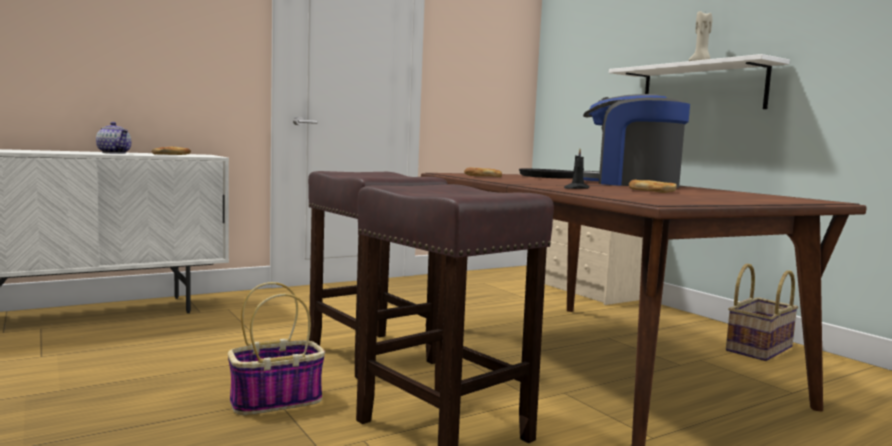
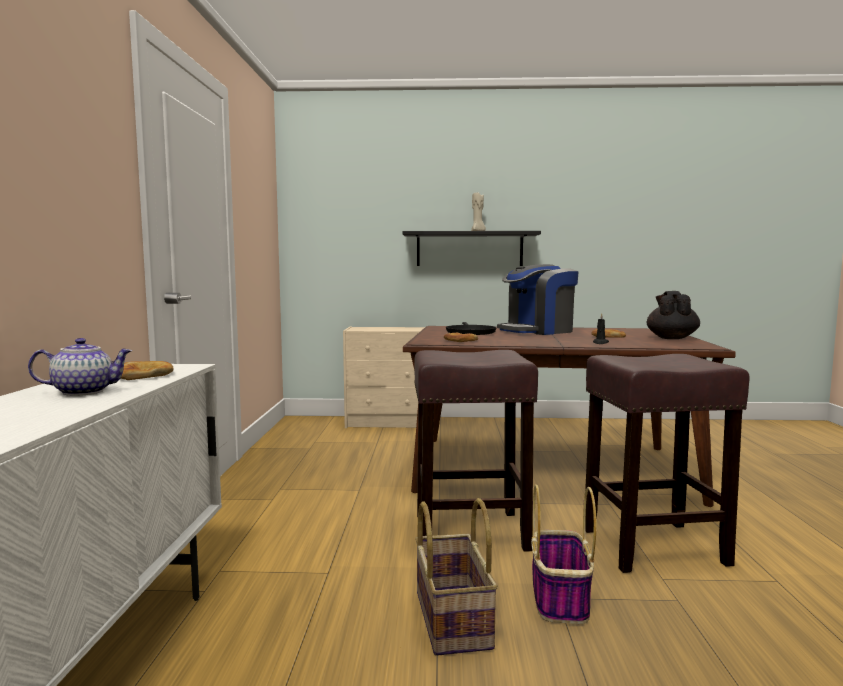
camera: 55 degrees left, 0 degrees up
(702, 88) = (469, 249): white shelf -> black shelf
(717, 199) = (671, 338): none -> black teapot
(758, 348) = (558, 427): basket -> basket (450, 619)

